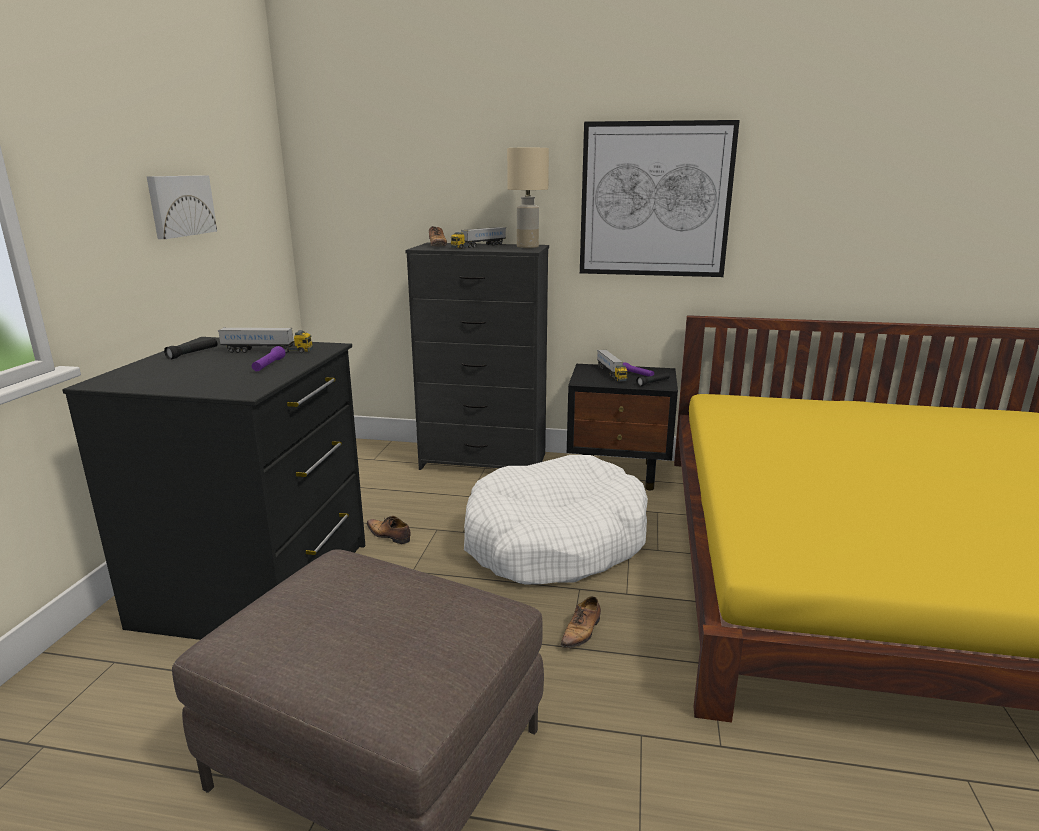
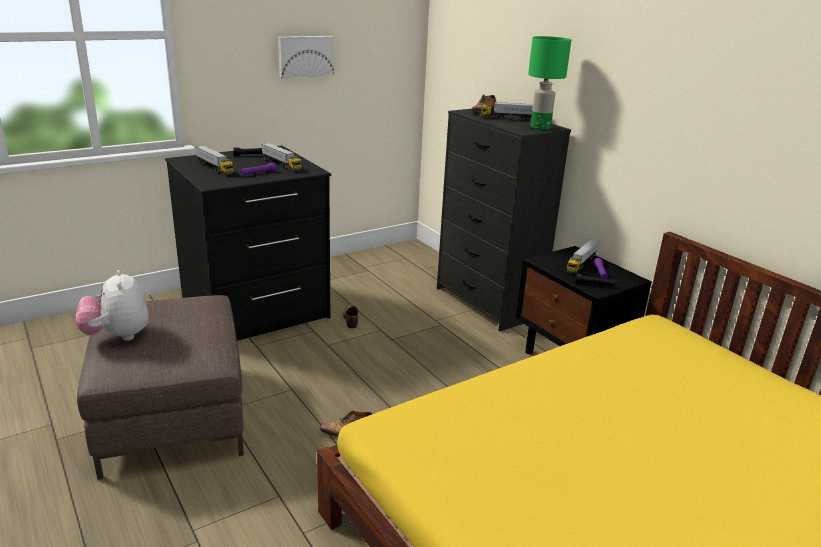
camera: 45 degrees right, 5 degrees up
(188, 376) = (215, 168): none -> toy truck
(321, 665) = (117, 336): none -> plush toy
(528, 247) = (541, 127): beige table lamp -> green table lamp
(554, 541) = (433, 375): white dog bed -> none
(655, 200) = (662, 106): picture -> none

